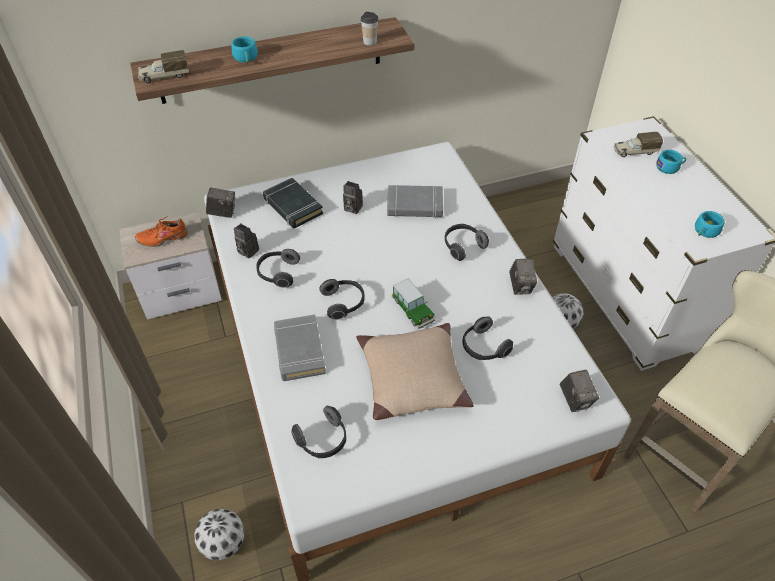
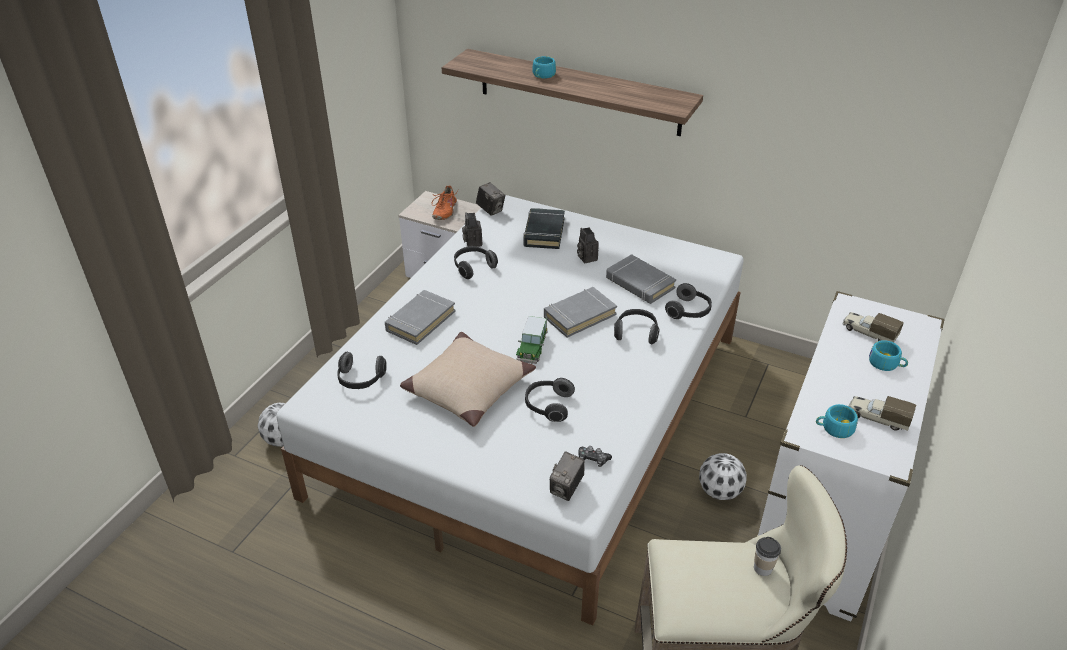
camera: 45 degrees right, 10 degrees down
(163, 238) = (444, 211): orange shoe -> orange shoe turned 105 degrees counterclockwise
(164, 76) = (473, 64): toy truck -> toy truck (877, 418)
(344, 303) = (490, 313): headphones -> headphones (689, 311)
(370, 42) = (650, 102): cup -> cup (762, 568)
(409, 259) = (579, 315): none -> grey book
(520, 286) = (642, 388): camera -> none
(561, 364) = (593, 459): none -> game controller

